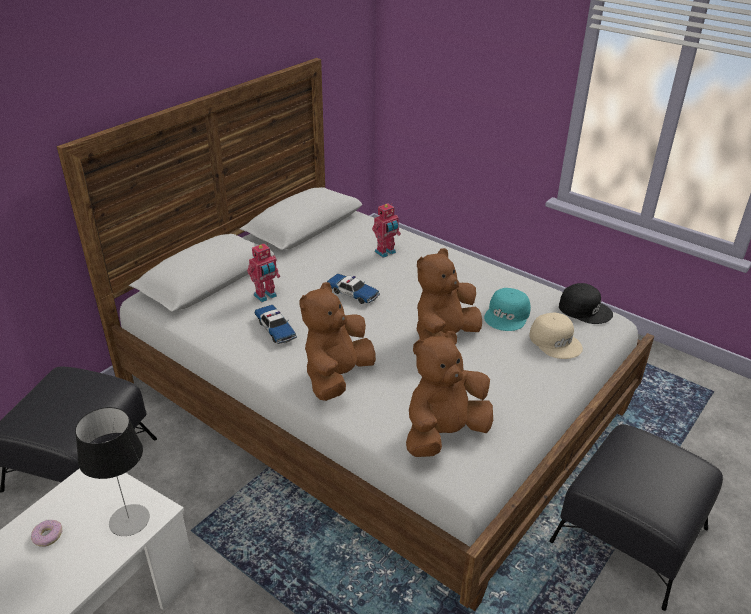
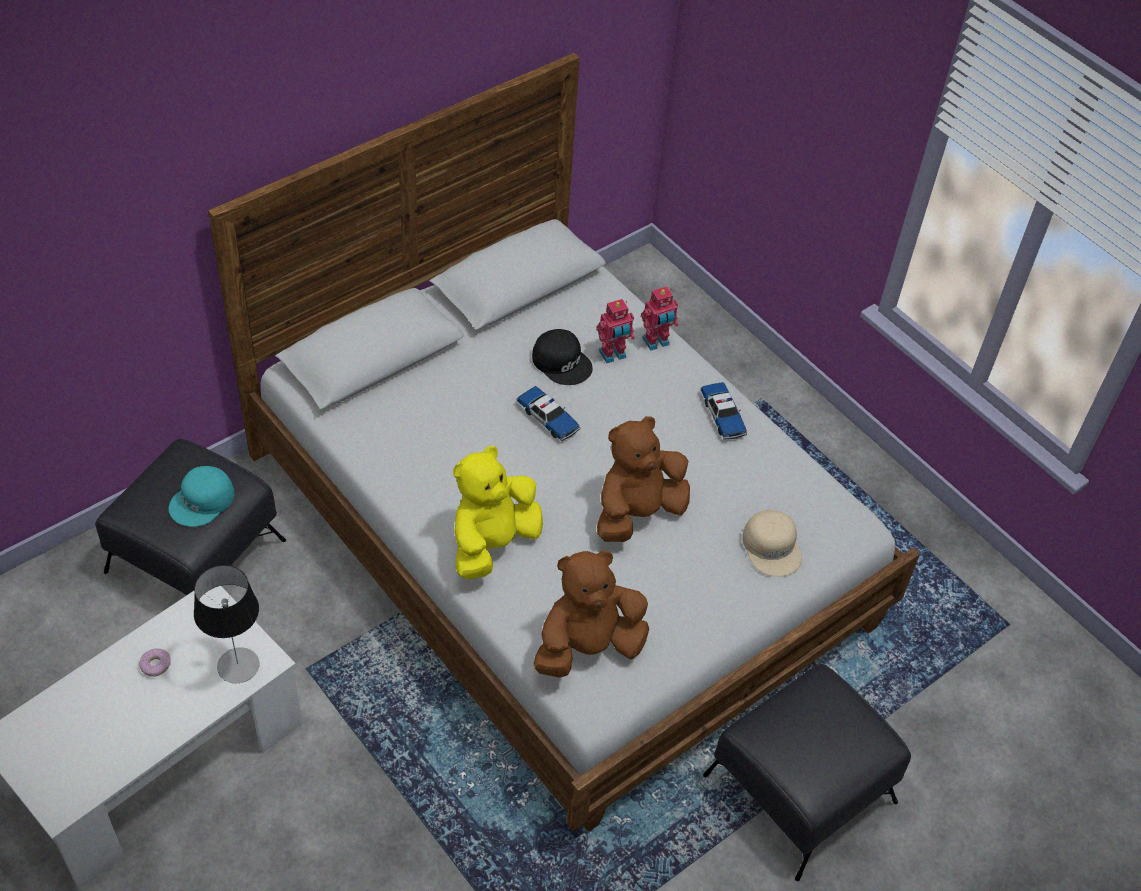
camera: 10 degrees right, 15 degrees up
(266, 296) = (439, 401): toy robot -> toy robot (656, 342)
(275, 329) = (439, 456): toy car -> toy car (722, 415)
(337, 377) = (492, 543): brown plush toy -> yellow plush toy
(507, 315) = (730, 494): turquoise cap -> turquoise cap (203, 501)
(585, 309) = (833, 504): black cap -> black cap (562, 362)

